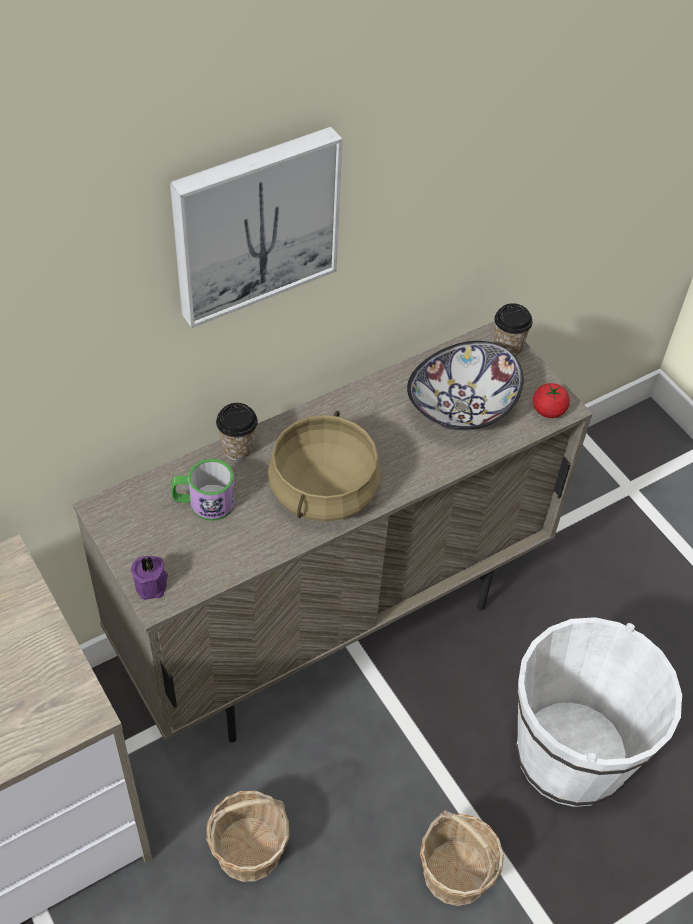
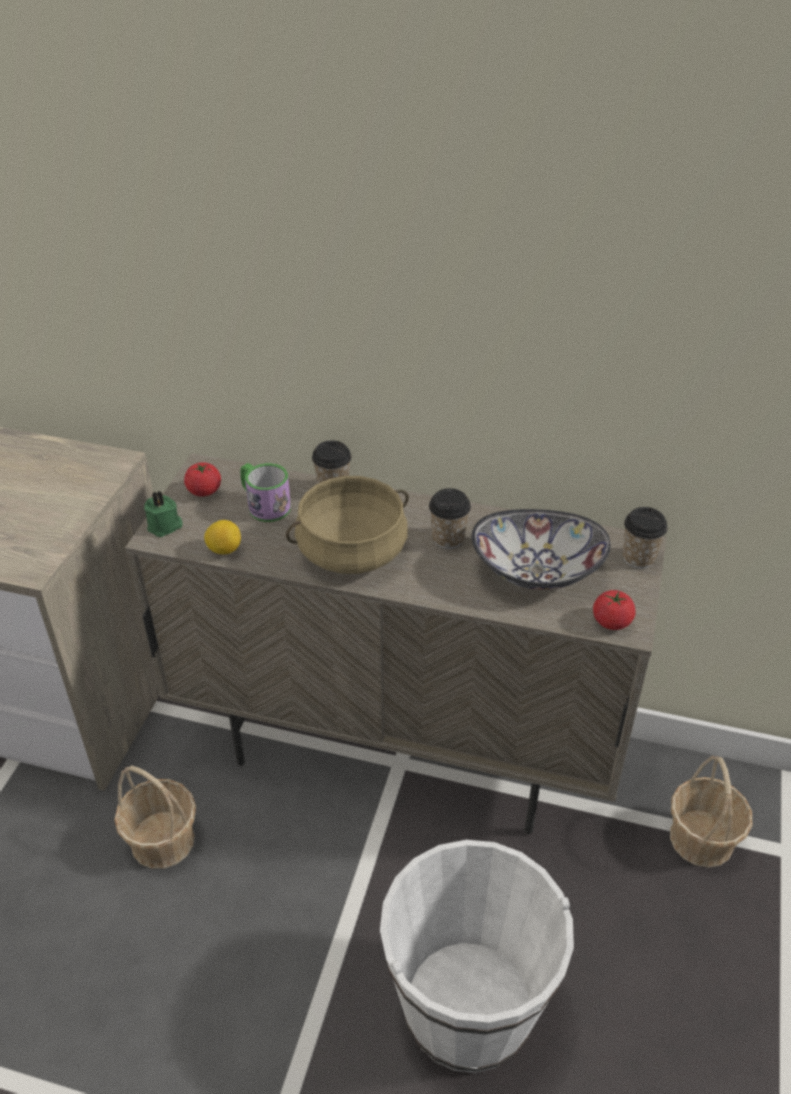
camera: 50 degrees right, 10 degrees down
(138, 529) = (204, 491): none -> tomato
(152, 584) = (165, 526): purple candle -> green candle
(229, 565) = (224, 550): none -> lemon
(254, 223) = (378, 258): picture -> none
(374, 426) = (448, 539): none -> cup
(456, 872) = (270, 998): basket -> basket (701, 838)

